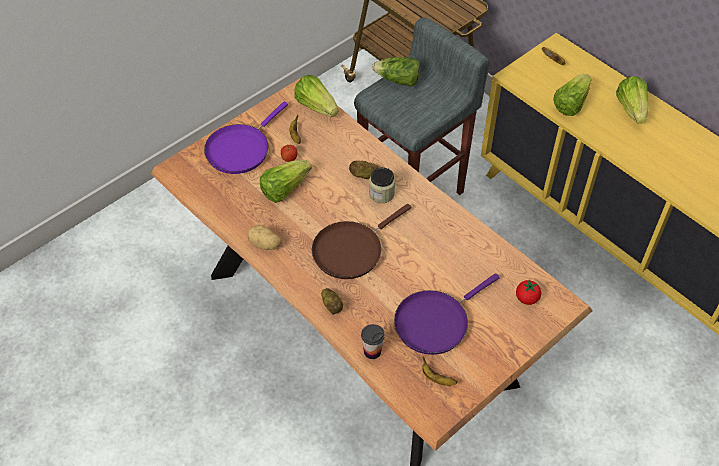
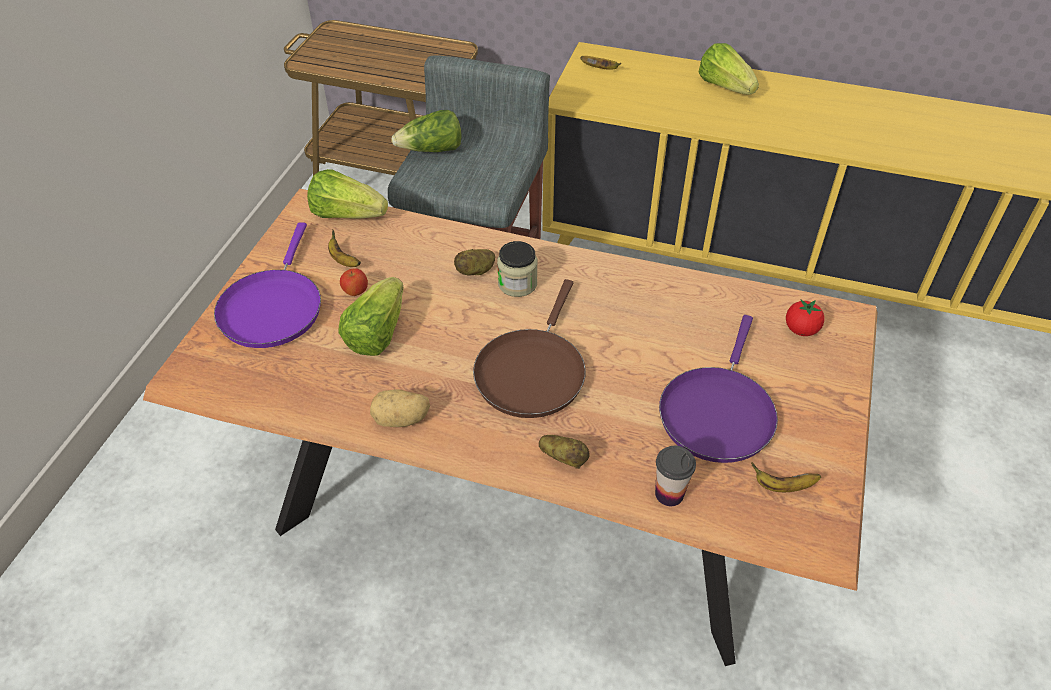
camera: 30 degrees left, 5 degrees down
(570, 104) = (657, 104): lettuce -> none

